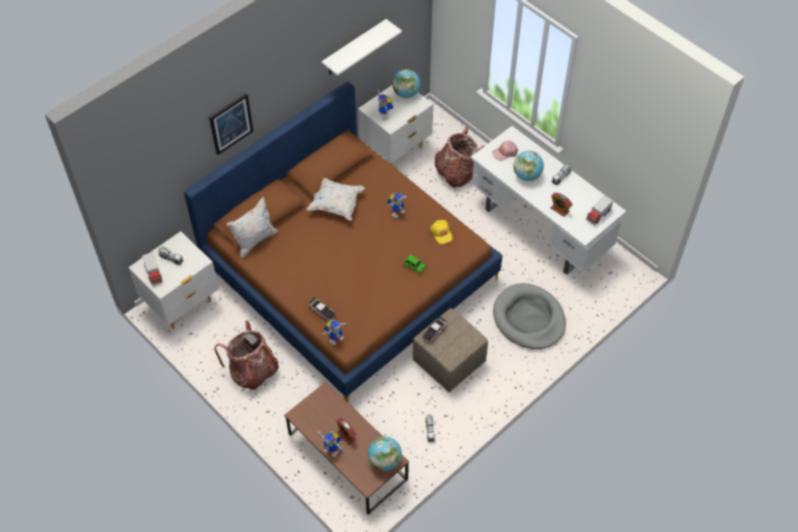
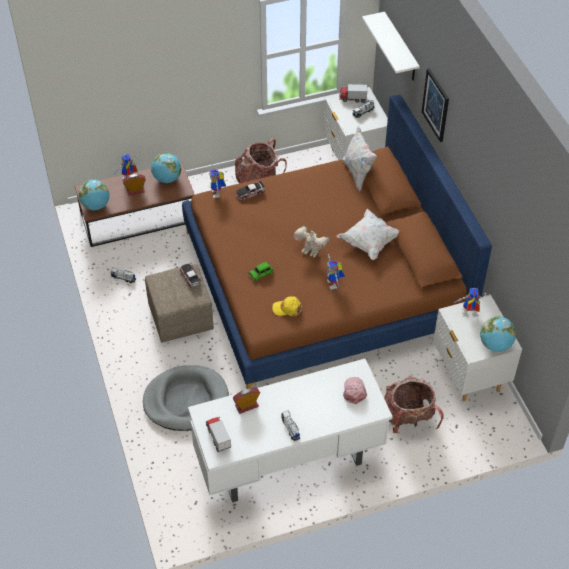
camera: 115 degrees right, 5 degrees down
(354, 48) = (510, 232): white shelf -> white shelf (400, 48)
(370, 240) = (310, 251): none -> toy robot
(527, 175) = (310, 397): globe -> globe (167, 179)

